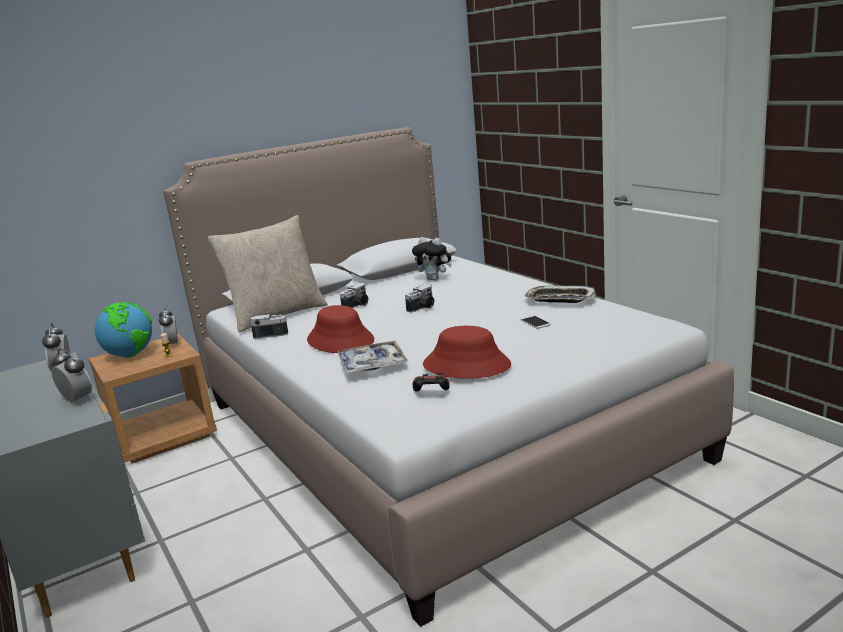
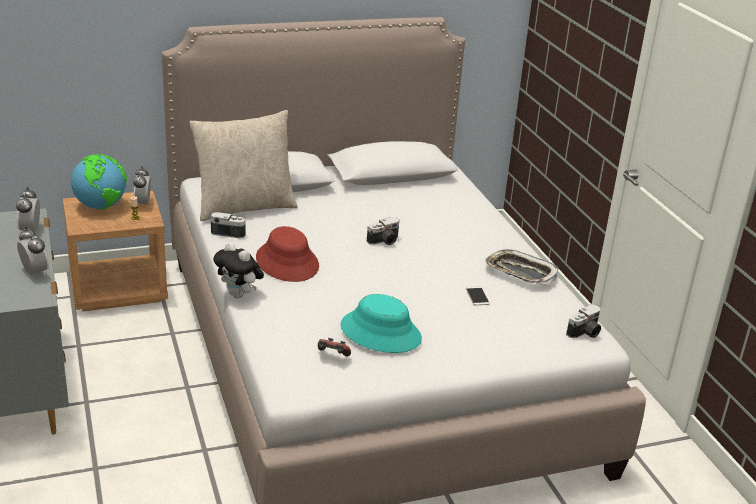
camera: 10 degrees right, 10 degrees up
(357, 305) = (325, 217): camera -> camera (585, 333)
(372, 364) = (300, 304): tray -> none
(435, 279) = (418, 202): plush toy -> plush toy (239, 295)
(467, 365) = (381, 332): red hat -> turquoise hat

